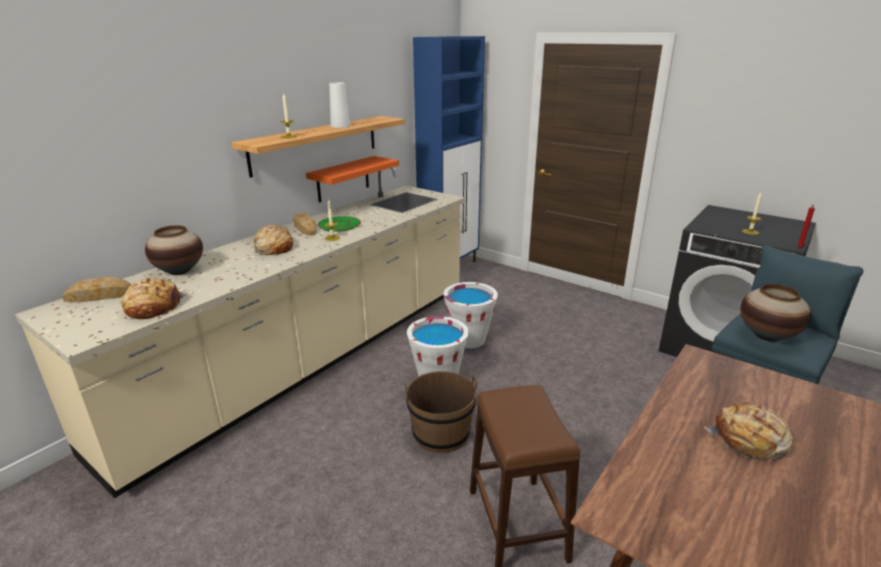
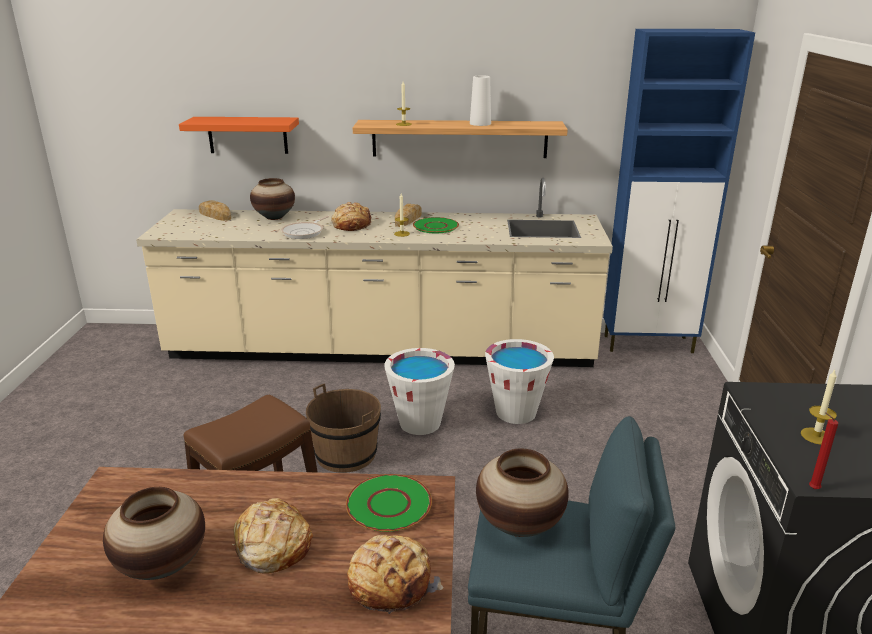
camera: 55 degrees right, 0 degrees up
(153, 307) = (214, 232): bread -> bread (391, 582)
(252, 268) = (304, 232): none -> frying pan
(343, 179) = (492, 183): orange shelf -> orange shelf (247, 135)
(711, 376) = (389, 504): none -> green plate
(765, 507) = (163, 566): none -> vase

